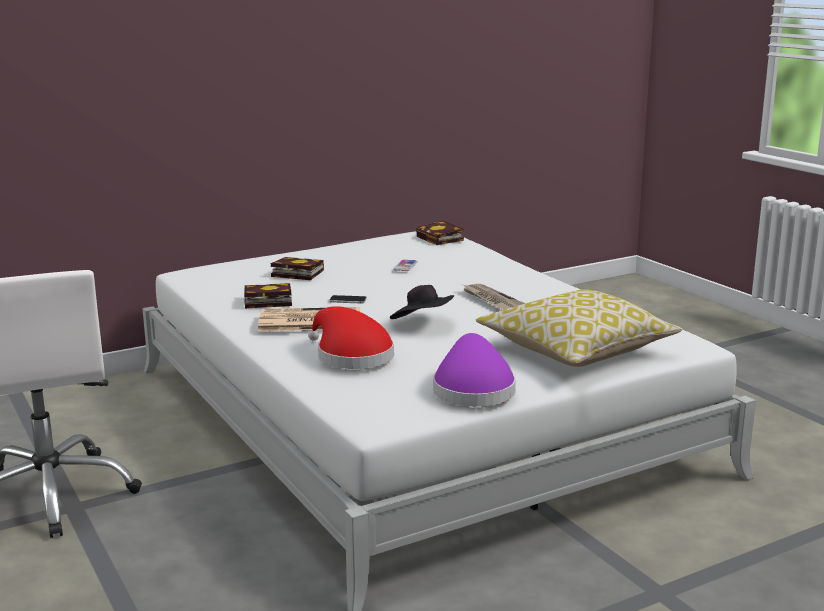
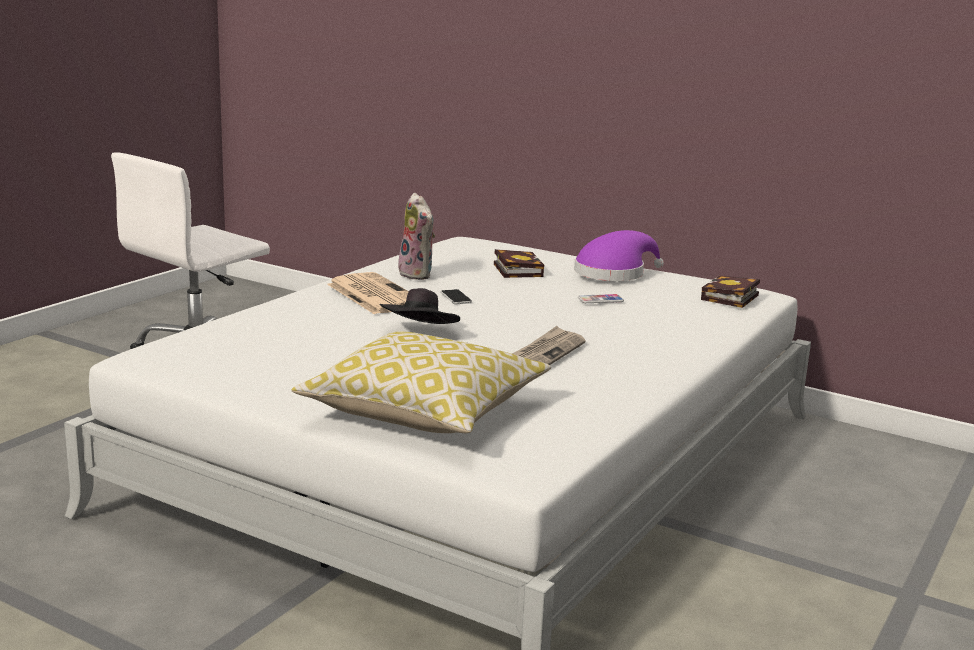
camera: 60 degrees right, 0 degrees up
(265, 301) = (418, 274): book -> plush toy
(350, 356) = (300, 323): red hat -> none
(472, 389) = (255, 381): purple hat -> purple hat (613, 273)

